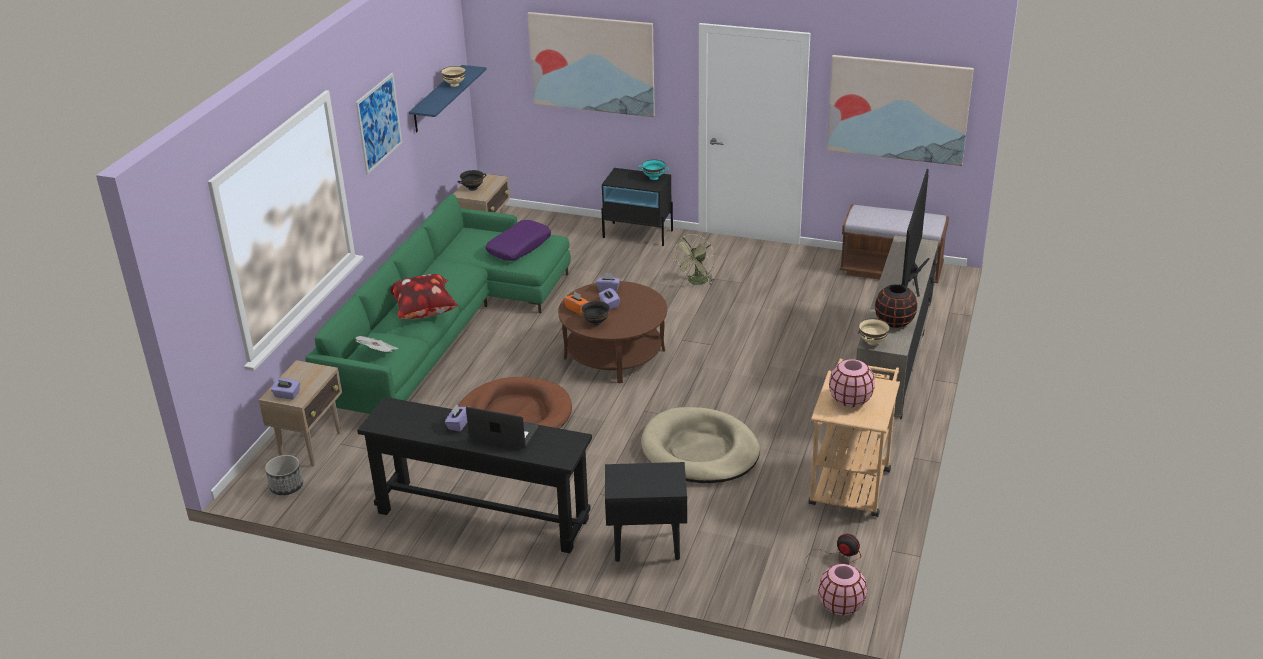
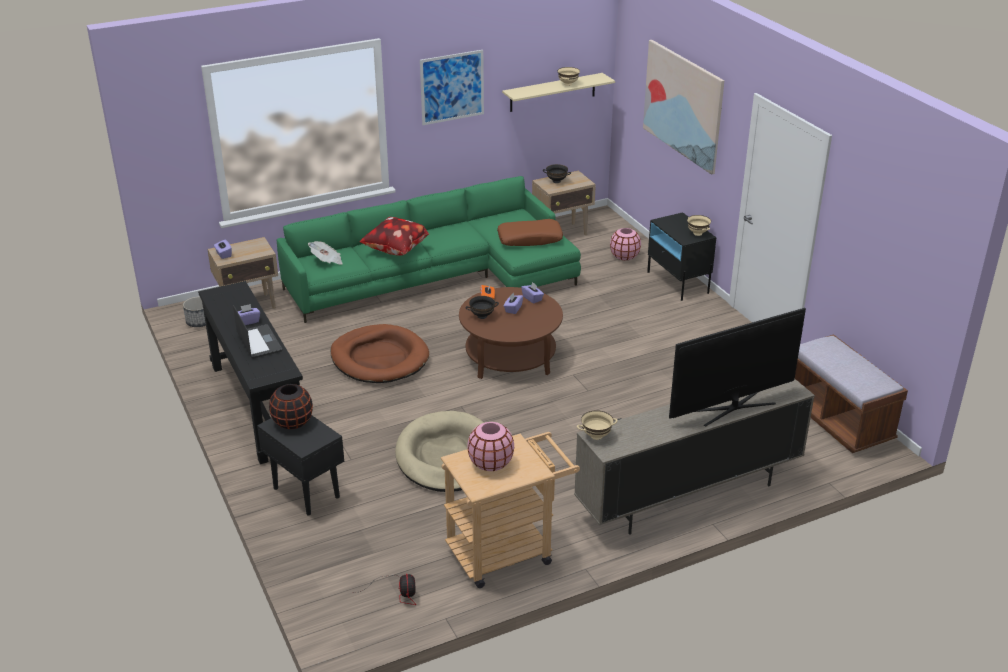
camera: 45 degrees right, 0 degrees up
(437, 99) = (552, 92): blue shelf -> beige shelf
(519, 247) = (530, 239): purple pillow -> brown pillow
(653, 178) = (697, 233): turquoise bowl -> beige bowl
(696, 282) = (658, 340): green fan -> none
(841, 606) = (345, 625): pink vase -> pink vase (624, 256)
(894, 322) = (644, 432): black vase -> black vase (293, 422)
(898, 109) = (886, 249): picture -> none

